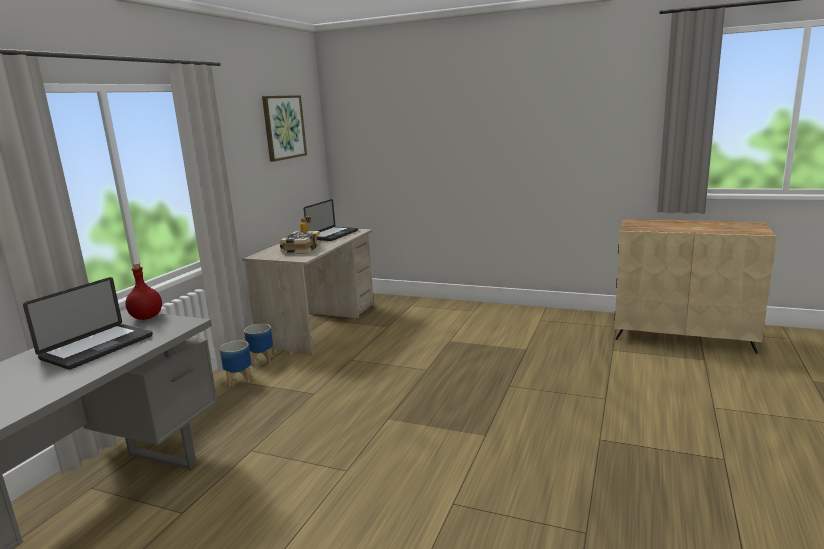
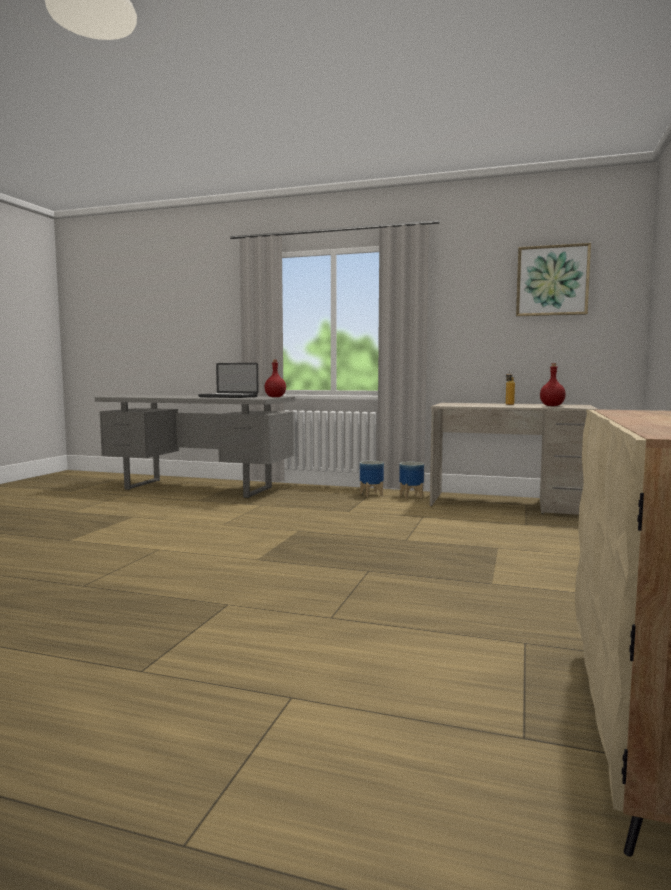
camera: 85 degrees right, 10 degrees down
(300, 249) = (478, 404): book -> none
(333, 235) = (552, 406): laptop -> red bottle

